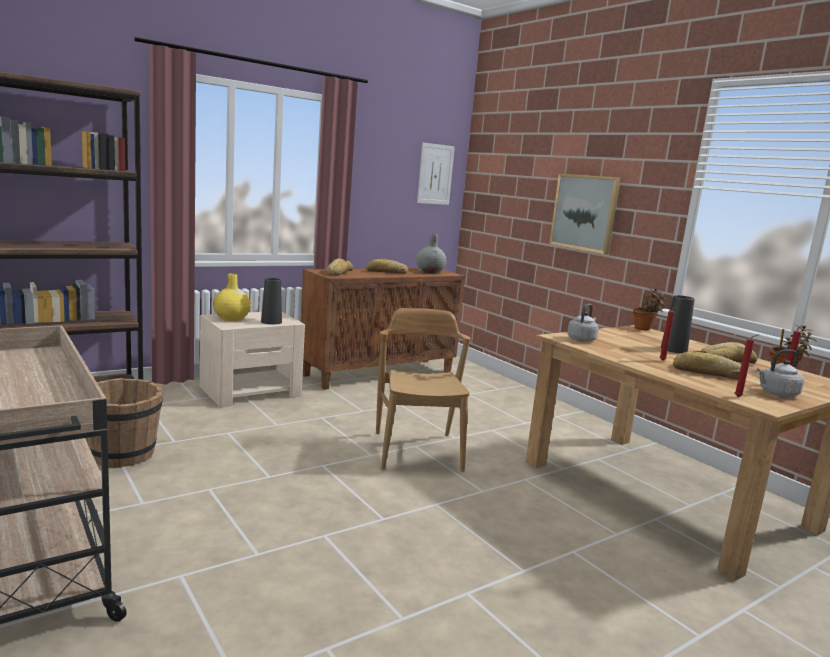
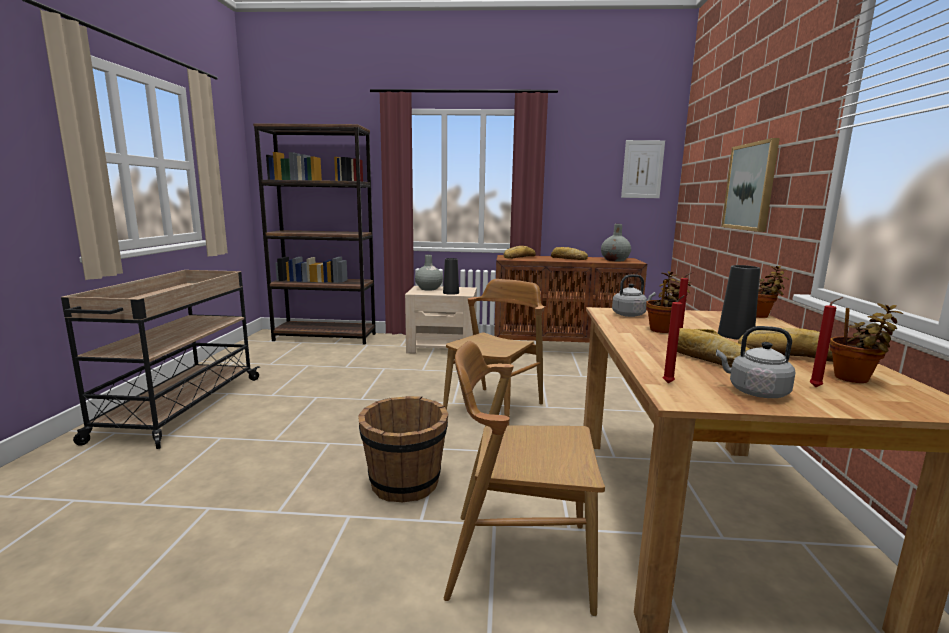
camera: 40 degrees right, 0 degrees up
(122, 455) = (307, 368): brown bucket -> brown bucket (404, 484)
(231, 318) = (428, 289): yellow vase -> grey vase
(623, 568) = (519, 559): none -> brown chair
(633, 351) = (663, 330): none -> potted plant

